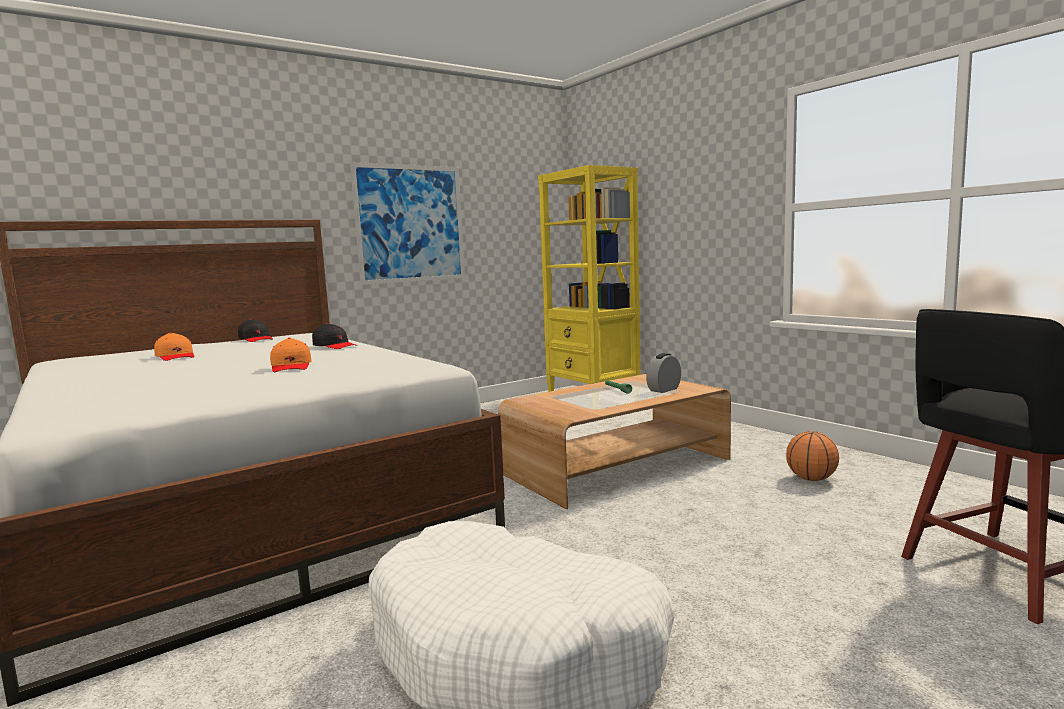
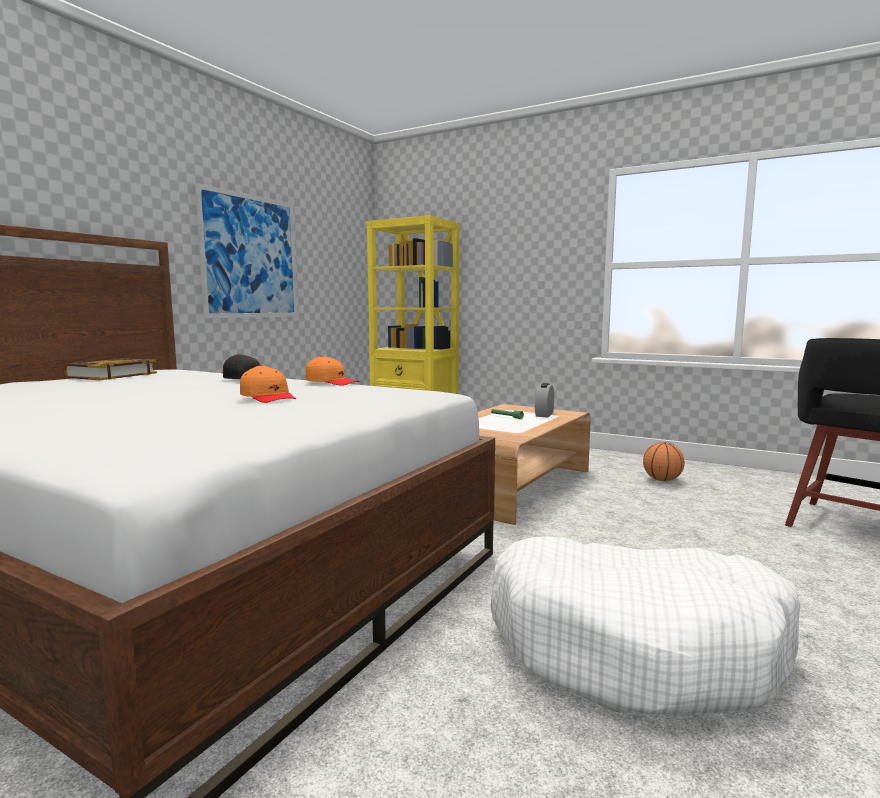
camera: 25 degrees left, 0 degrees up
(176, 356) = (54, 393): orange cap -> orange cap (331, 382)
(256, 339) = (111, 375): black cap -> book

